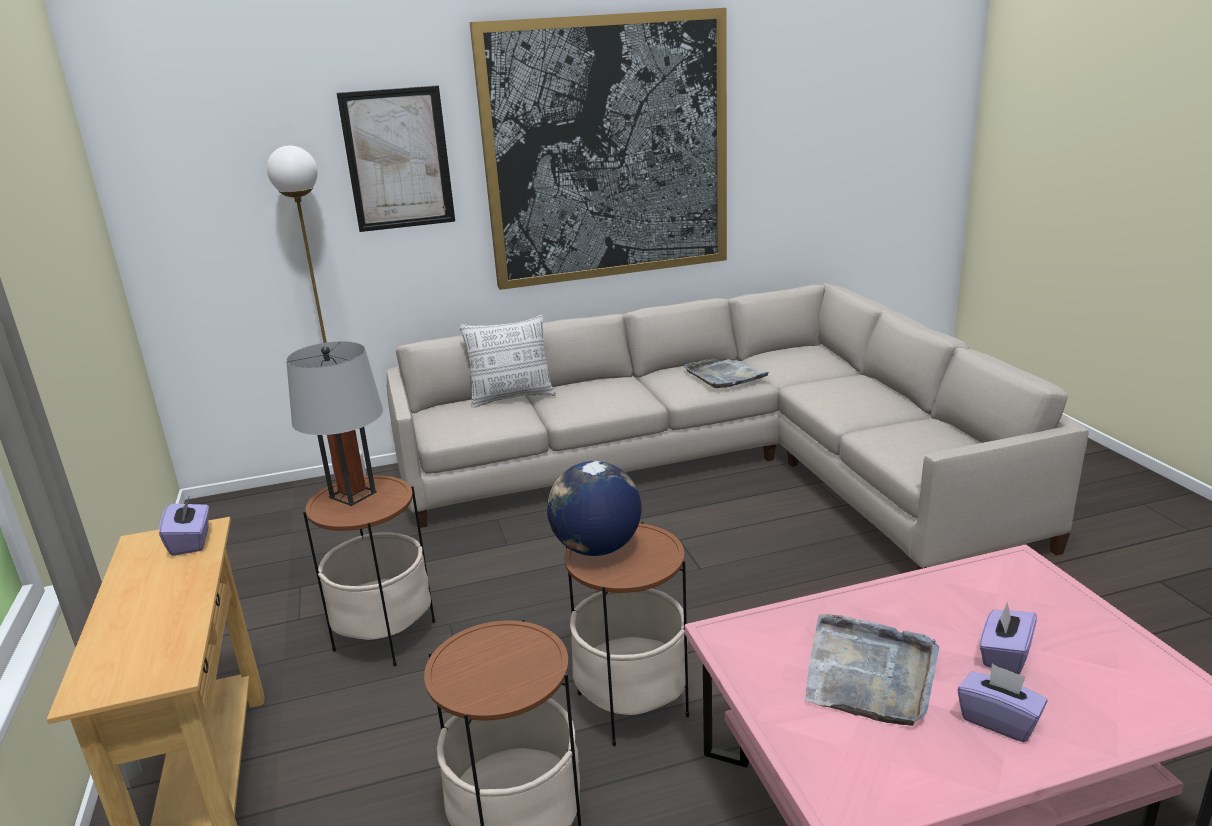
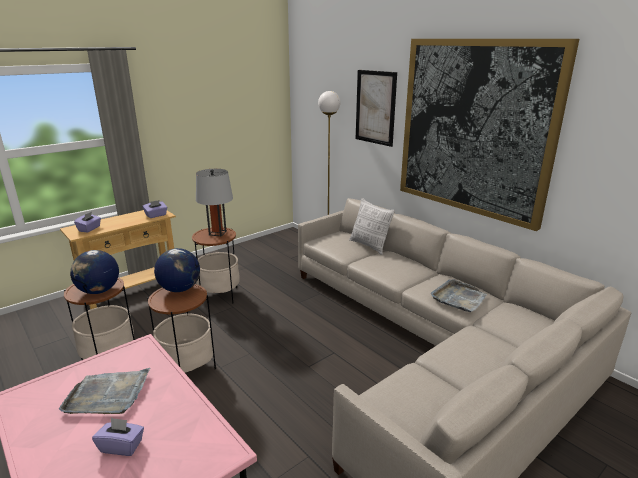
camera: 65 degrees right, 0 degrees up
(517, 657) = (99, 291): none -> globe
(998, 720) = (63, 445): purple tissue box -> purple tissue box (89, 229)

